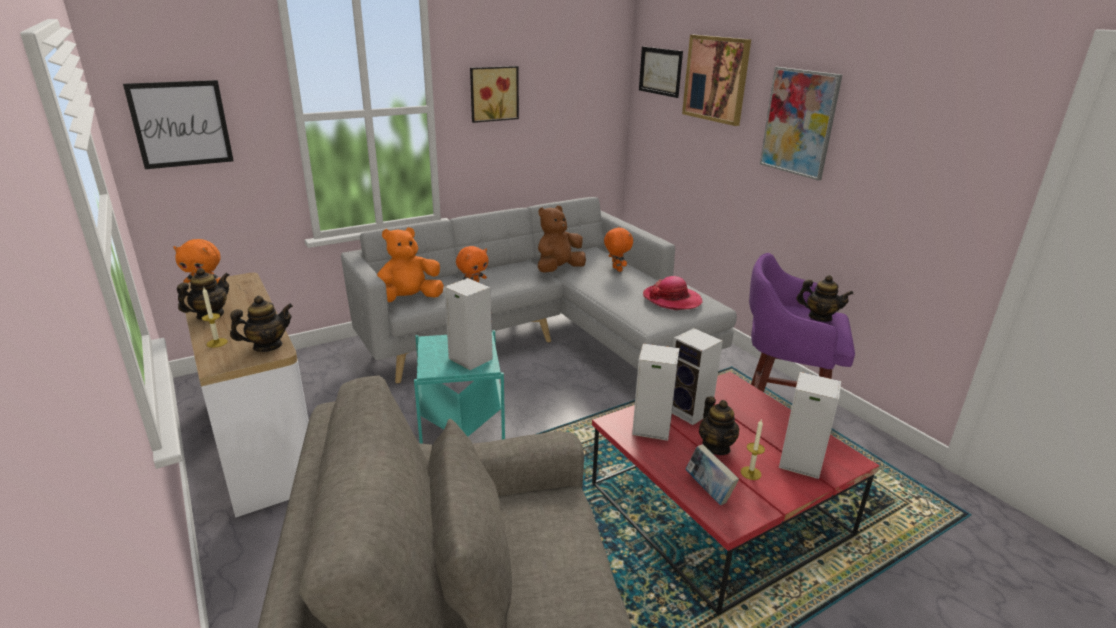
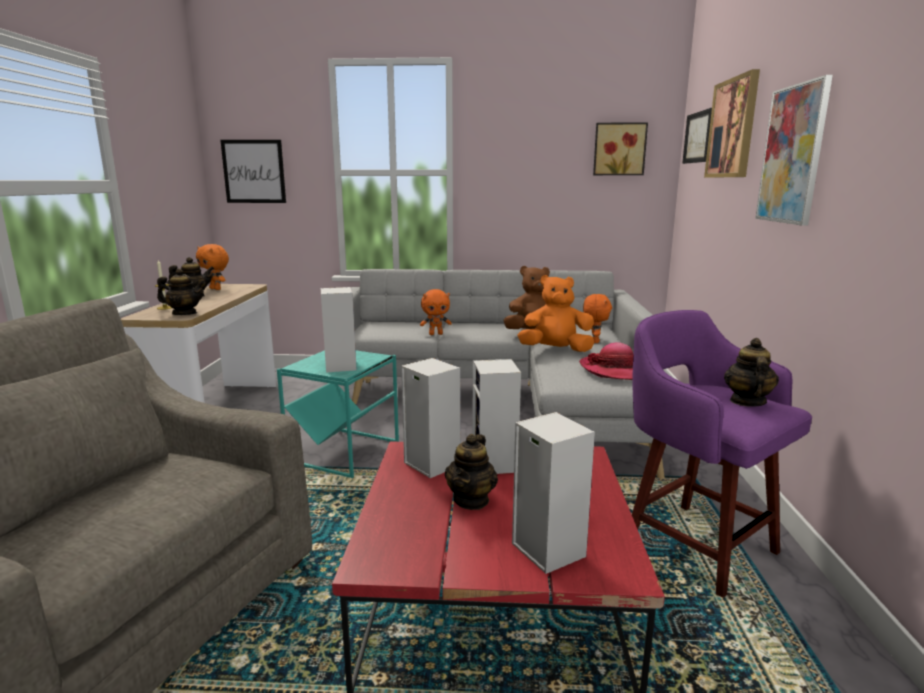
camera: 35 degrees right, 10 degrees down
(409, 299) = (375, 329): orange plush toy -> orange plush toy (555, 350)
(493, 93) = (513, 162): picture -> picture (619, 149)
(708, 491) = (395, 531): book -> none
(750, 473) = (469, 535): candle -> none
(819, 317) = (747, 401): teapot -> teapot turned 135 degrees counterclockwise

